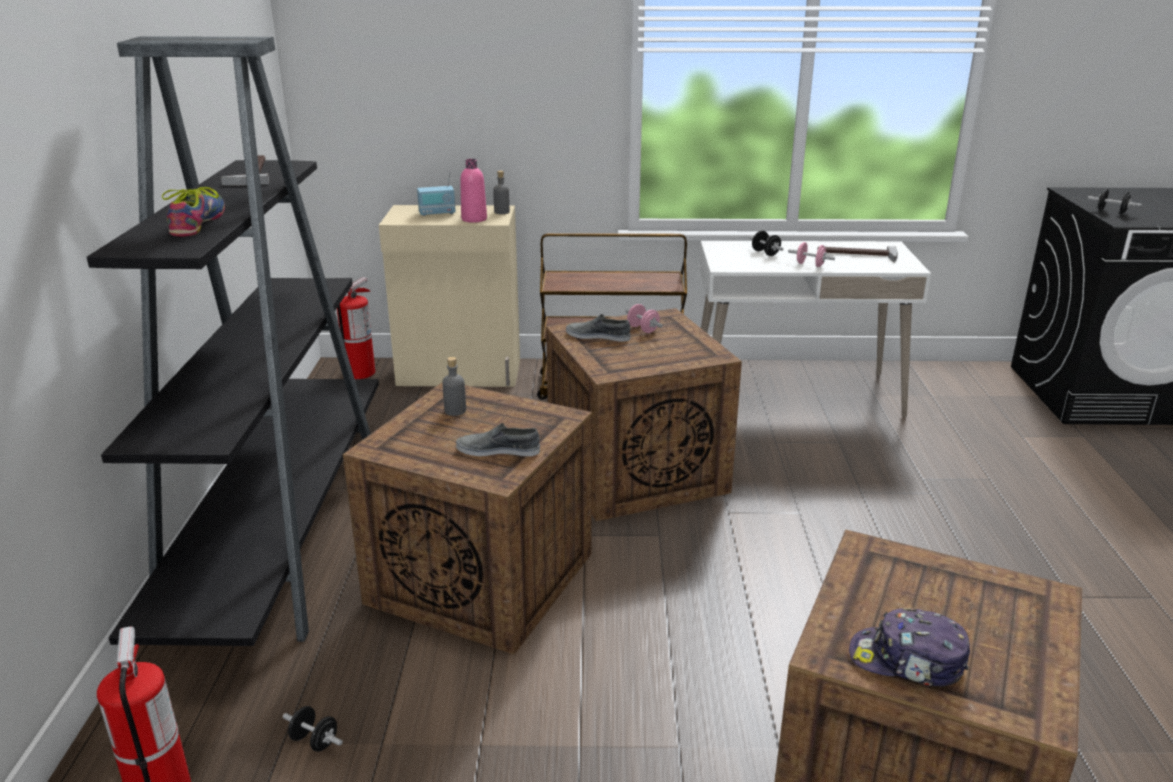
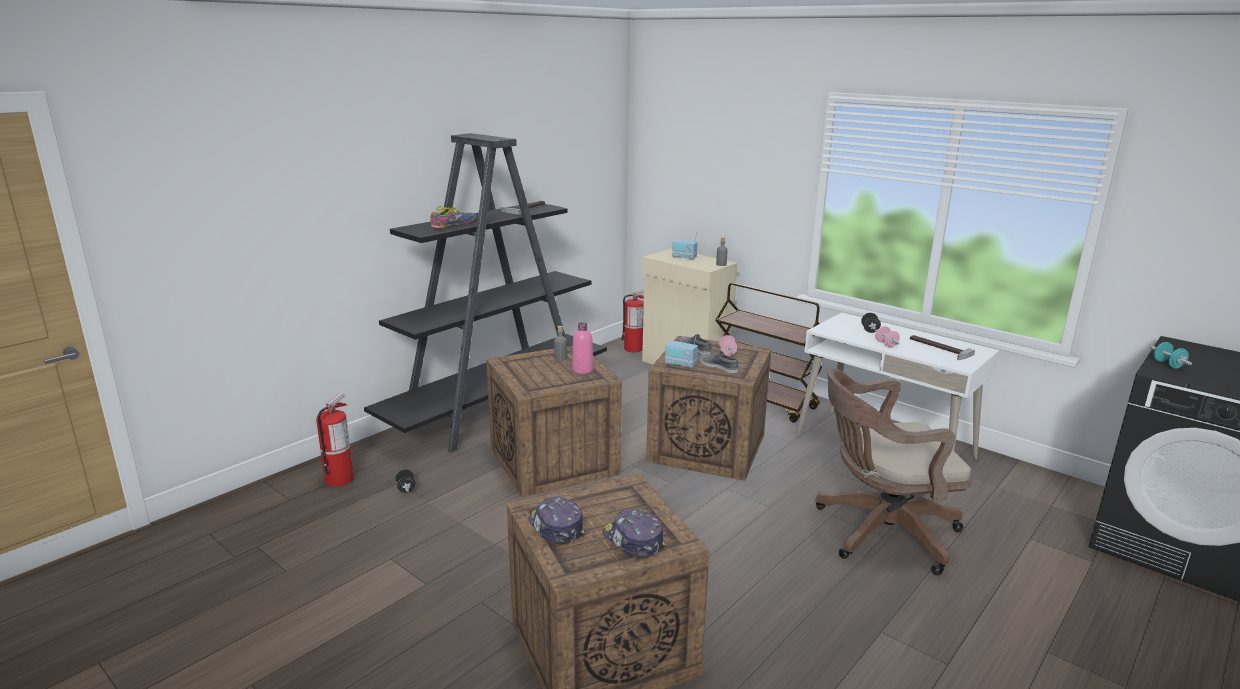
camera: 40 degrees right, 5 degrees down
(474, 219) = (697, 265): pink bottle -> pink bottle (582, 370)
(498, 450) = (548, 380): grey shoe -> grey shoe (718, 366)
(620, 363) = (680, 364): none -> radio
(921, 489) = (879, 532): none -> brown office chair
(1007, 624) = (632, 541): none -> cap
(1111, 212) = (1168, 365): black dumbbell -> turquoise dumbbell

